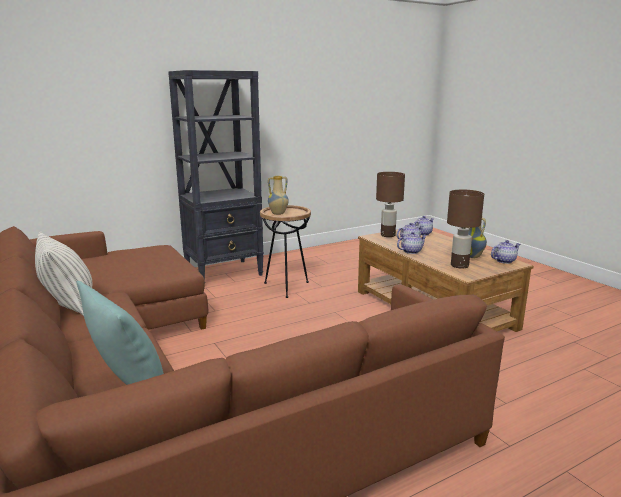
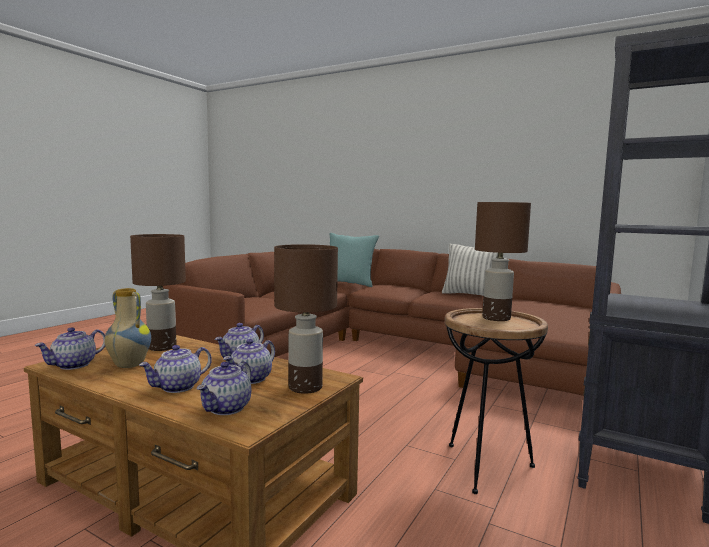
camera: 150 degrees right, 10 degrees down
(278, 214) = (495, 318): vase -> brown table lamp
(443, 243) = (177, 387): none -> teapot

